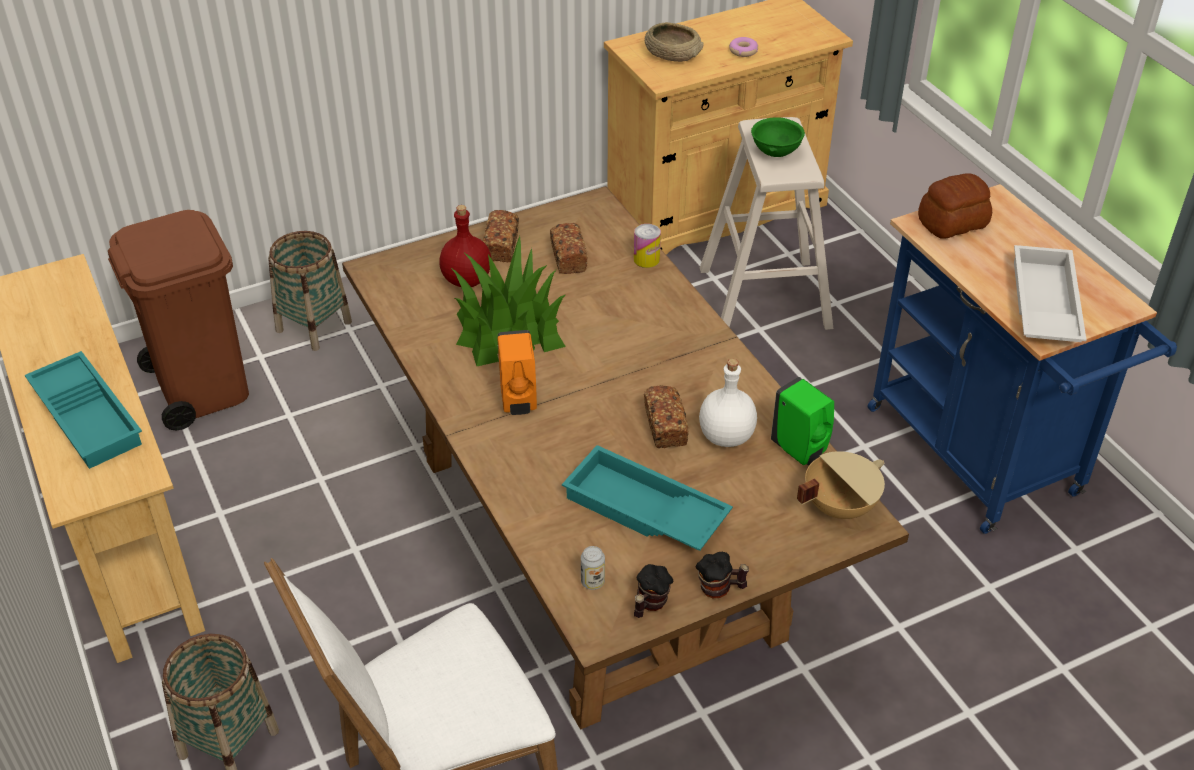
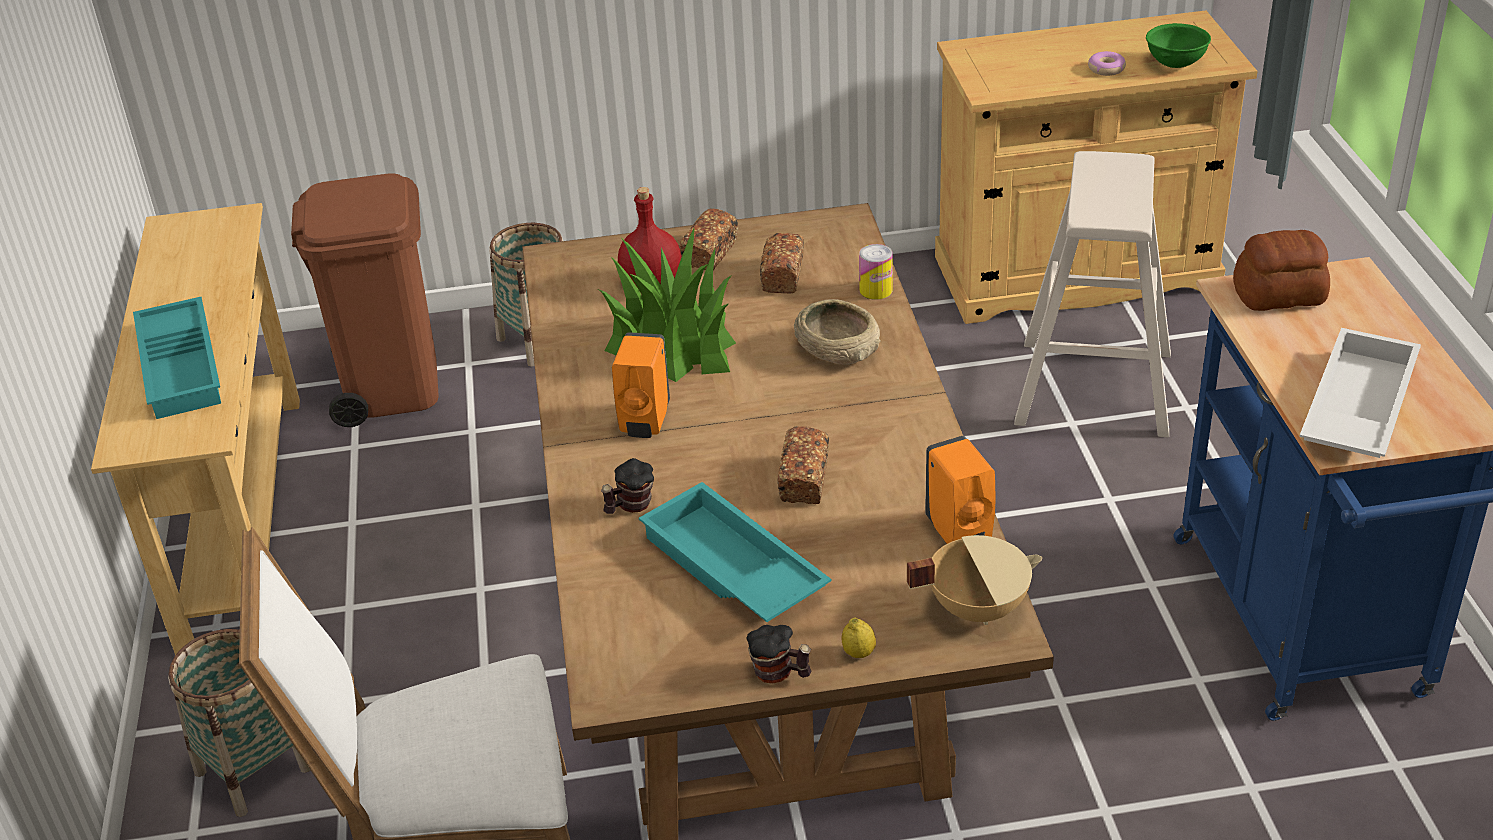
camera: 20 degrees right, 5 degrees down
(592, 582) = (630, 636): can -> none
(649, 605) = (684, 674): mug -> mug (630, 506)
(672, 54) = (1015, 63): beige bowl -> beige bowl (838, 348)
(726, 435) = (875, 502): white bottle -> none
(770, 560) = (858, 653): none -> lemon
(775, 153) = (1102, 192): green bowl -> green bowl (1174, 64)
(800, 450) = (959, 534): green soap dispenser -> orange soap dispenser

